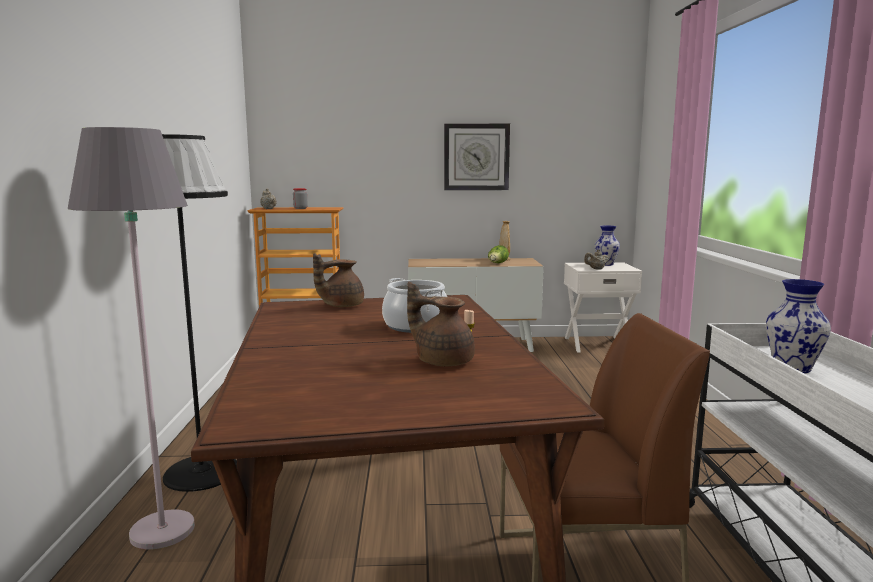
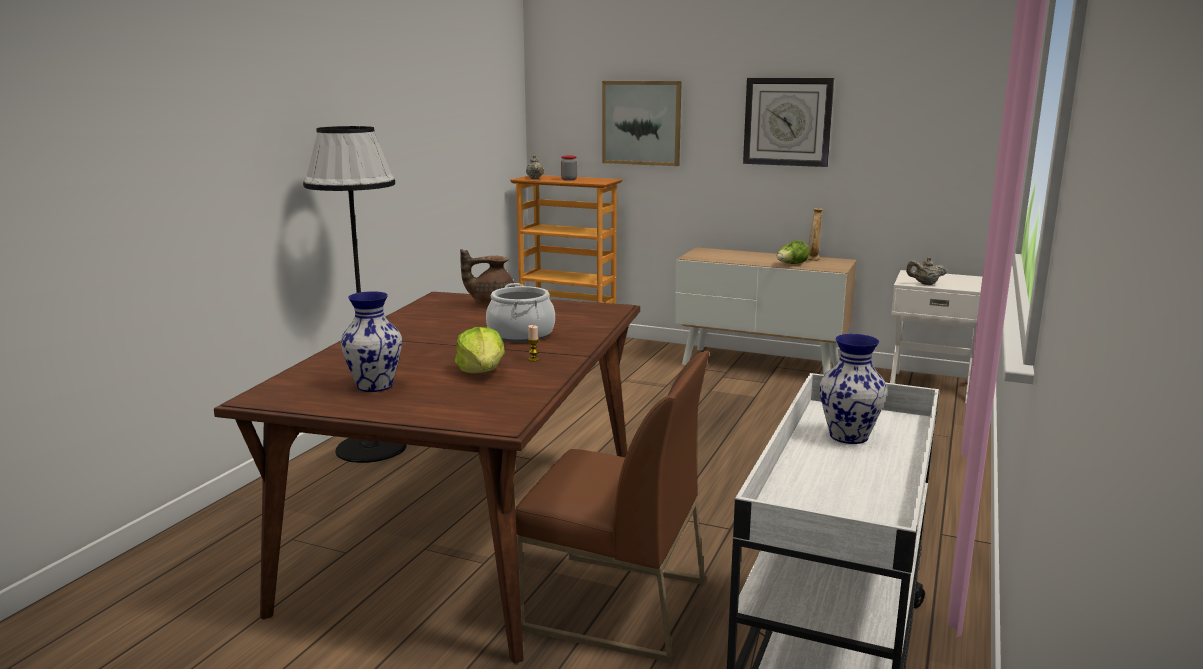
camera: 25 degrees right, 5 degrees up
(163, 531) = (307, 488): grey floor lamp -> none
(357, 160) = (641, 123): none -> picture
(442, 361) = (482, 372): brown teapot -> lettuce
(606, 264) = (954, 278): vase -> vase (376, 386)

